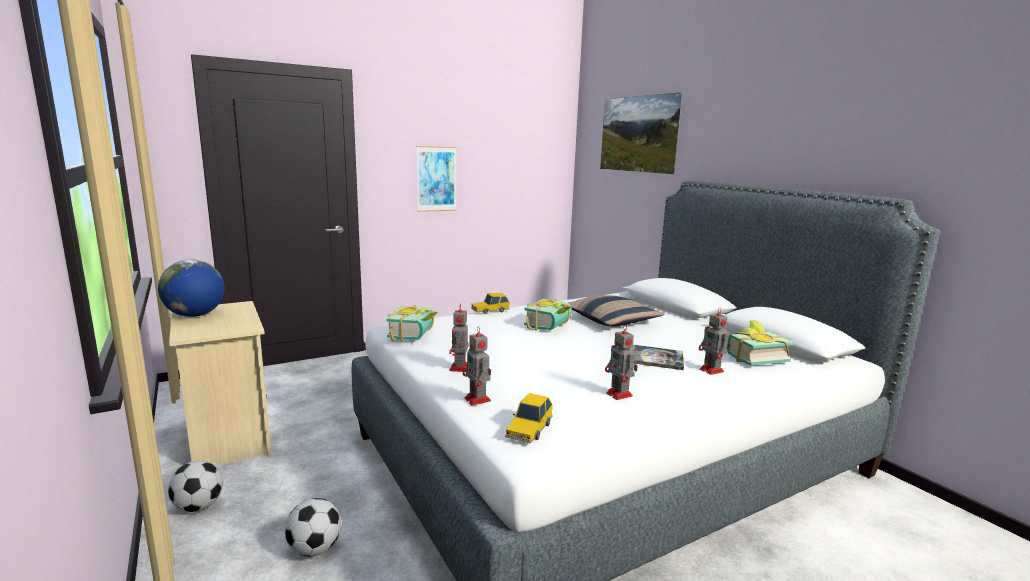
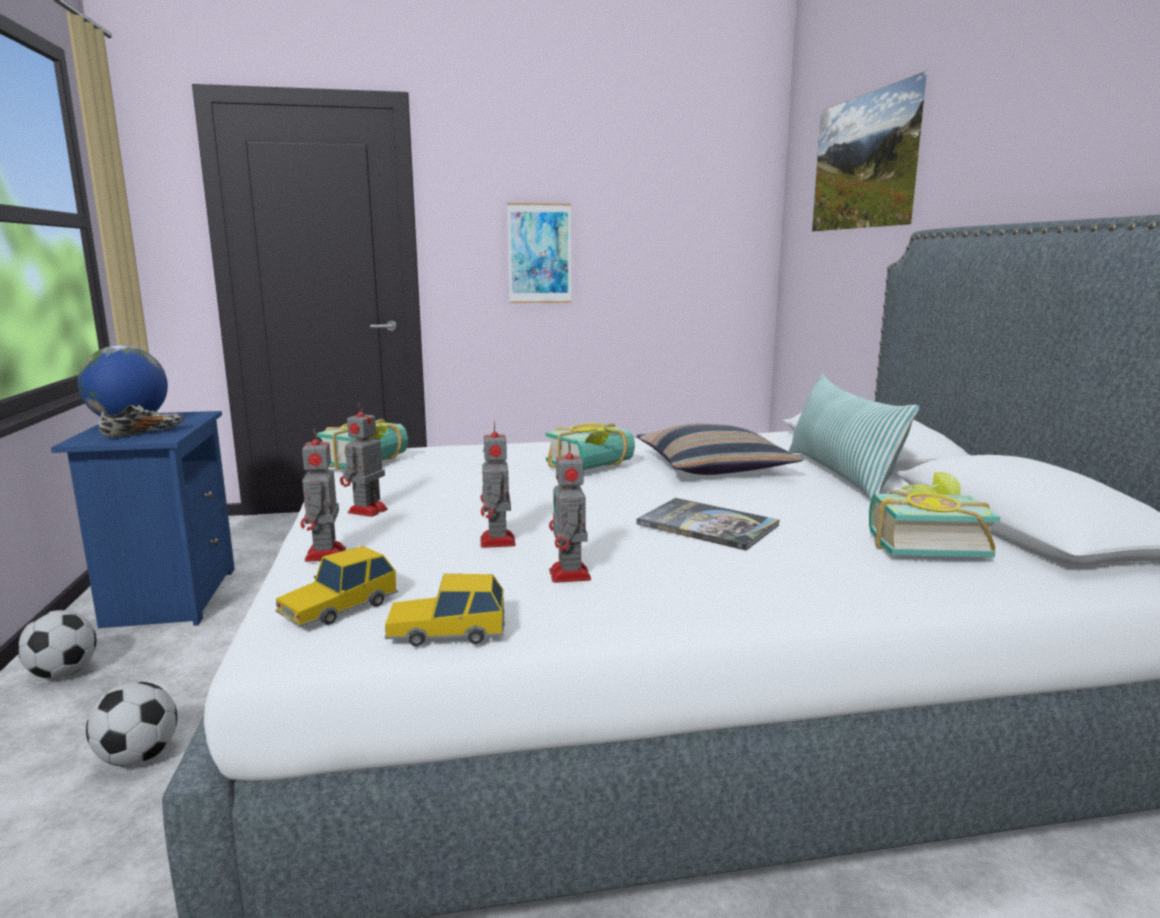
camera: 20 degrees right, 0 degrees up
(225, 324) = (144, 433): none -> shoe
(228, 440) = (169, 597): beige nightstand -> blue nightstand
(490, 310) = (530, 442): toy car -> toy car (447, 631)
(677, 319) = (840, 474): none -> pillow
(712, 371) = (805, 557): toy robot -> toy robot (497, 542)

